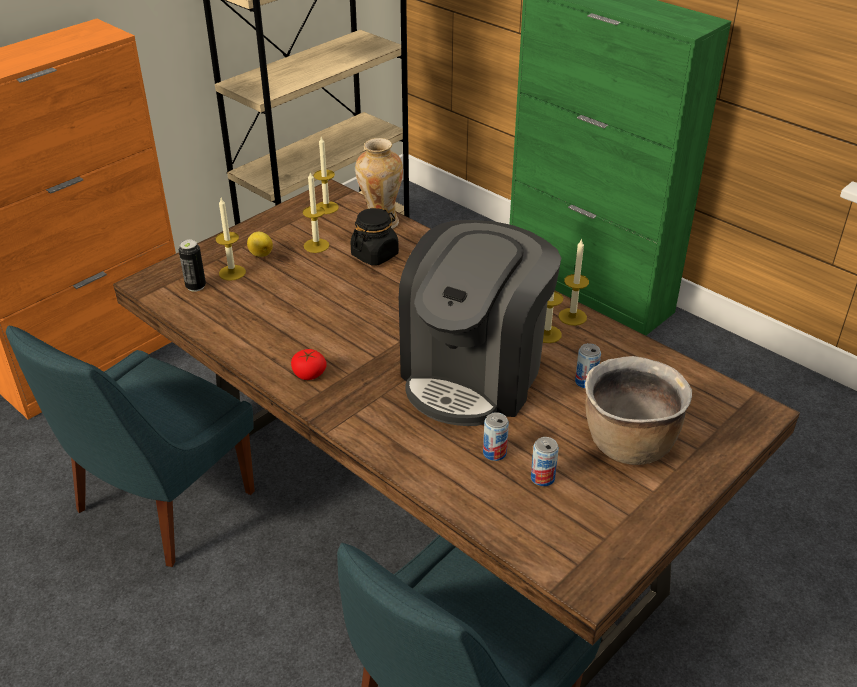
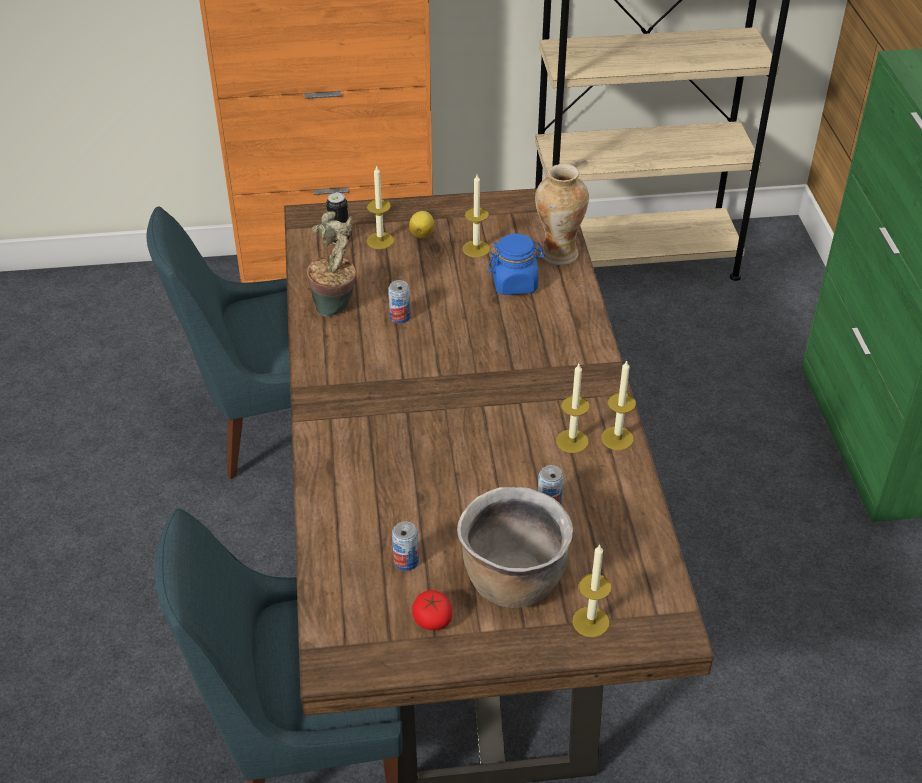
camera: 40 degrees right, 5 degrees up
(256, 334) = (336, 307): none -> potted plant
(309, 374) = (336, 364): tomato -> tomato (432, 619)
(326, 207) = (528, 215): candle -> candle (590, 622)
(375, 255) = (515, 283): black jar -> blue jar
(474, 373) = (464, 440): coffee machine -> none
(494, 453) = (395, 517): can -> can (400, 317)

